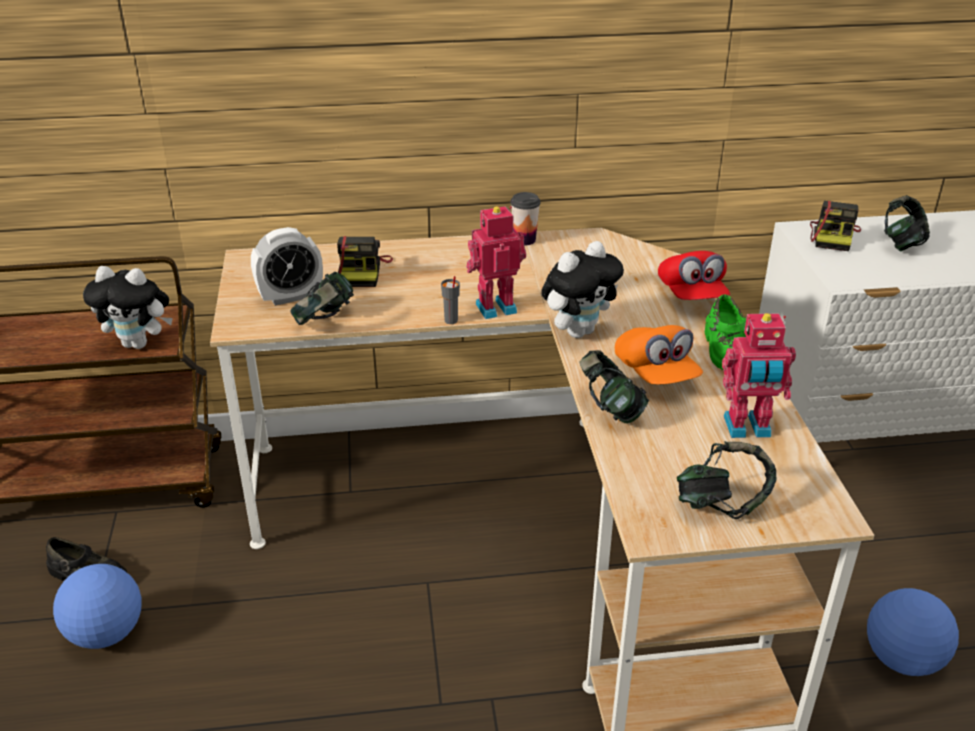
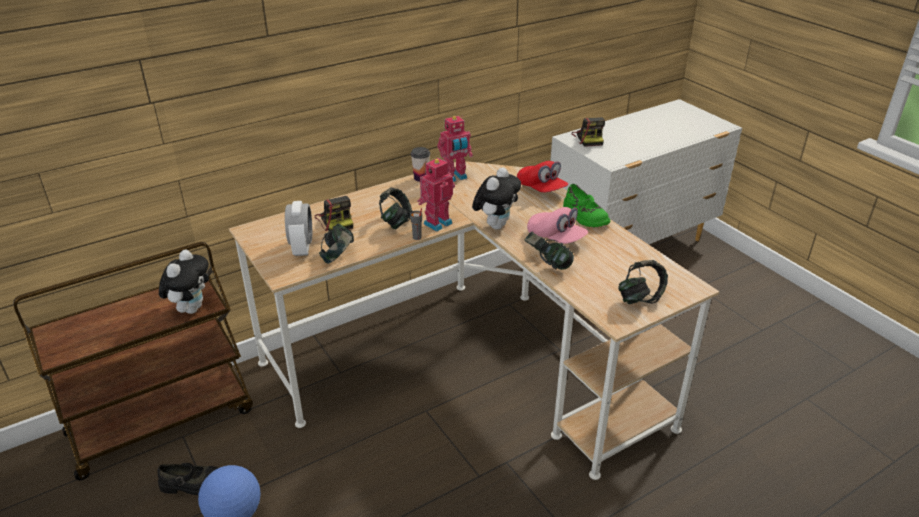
camera: 25 degrees left, 0 degrees up
(139, 343) = (191, 308): plush toy -> plush toy turned 60 degrees counterclockwise
(290, 296) = (302, 248): alarm clock -> alarm clock turned 45 degrees counterclockwise
(656, 374) = (556, 238): orange cap -> pink cap
(747, 428) = (624, 255): toy robot -> toy robot (455, 177)
(901, 243) = (625, 135): headphones -> headphones (396, 222)
(901, 659) = (700, 365): football -> none

